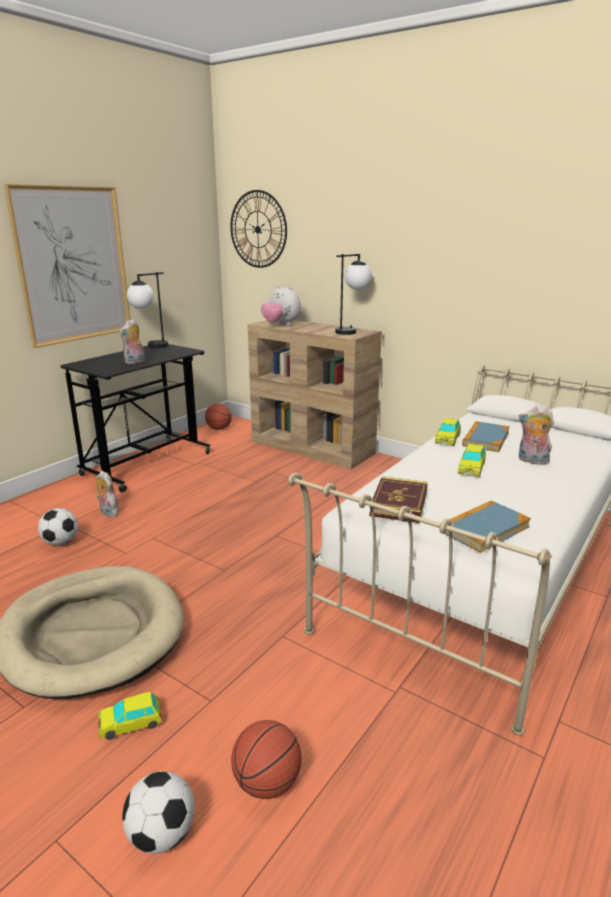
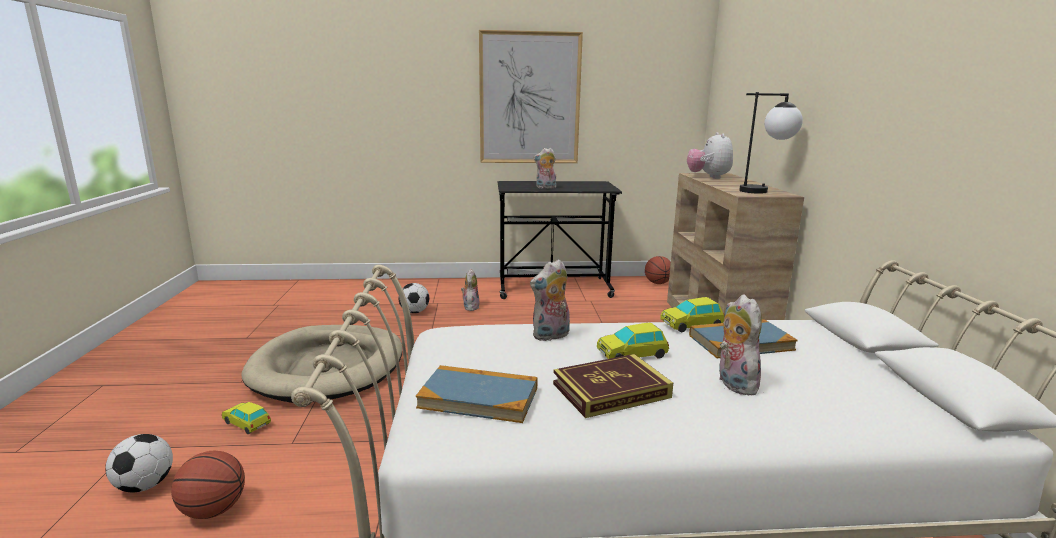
camera: 50 degrees right, 5 degrees down
(151, 347) = (589, 182): table lamp -> none
(258, 229) = (733, 73): wall clock -> none
(399, 503) = (478, 343): book -> book (611, 390)
(415, 479) = (551, 336): none -> plush toy

